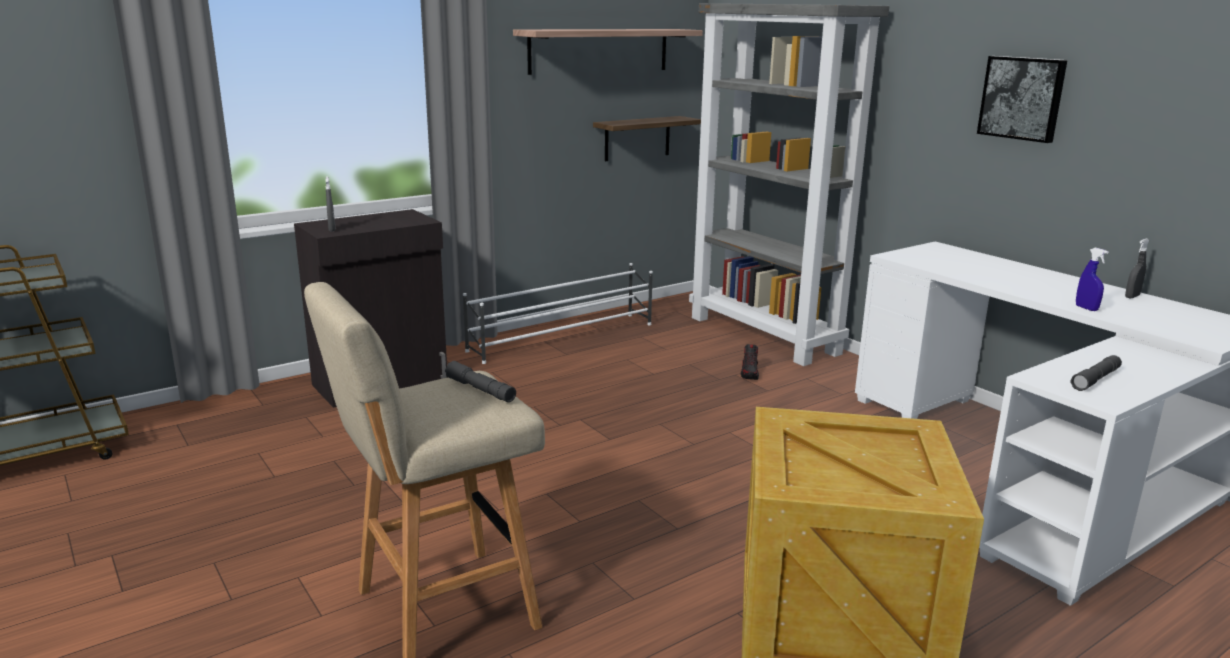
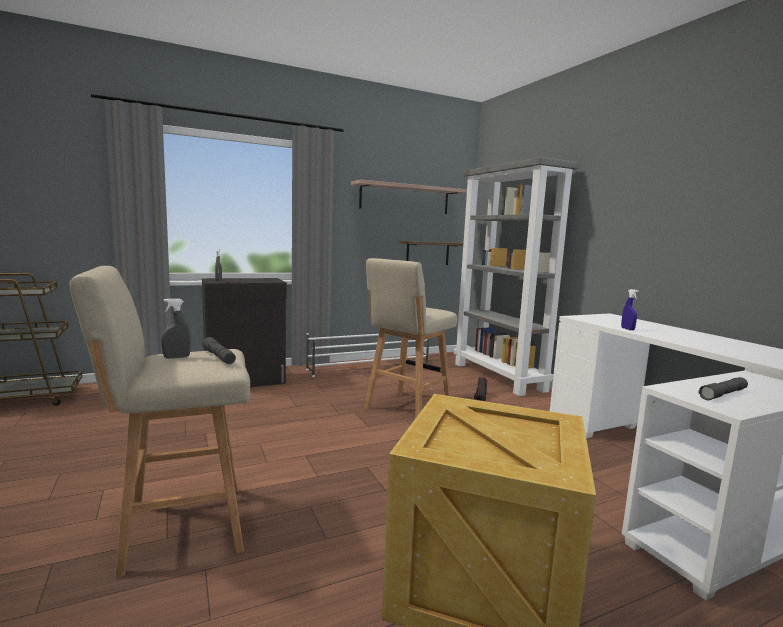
camera: 10 degrees right, 10 degrees down
(652, 405) = (406, 409): none -> beige stool
(1022, 98) = (669, 210): picture -> none
(1086, 308) = (719, 350): blue spray bottle -> blue spray bottle (627, 329)
(1132, 296) = (760, 347): grey spray bottle -> grey spray bottle (177, 357)

